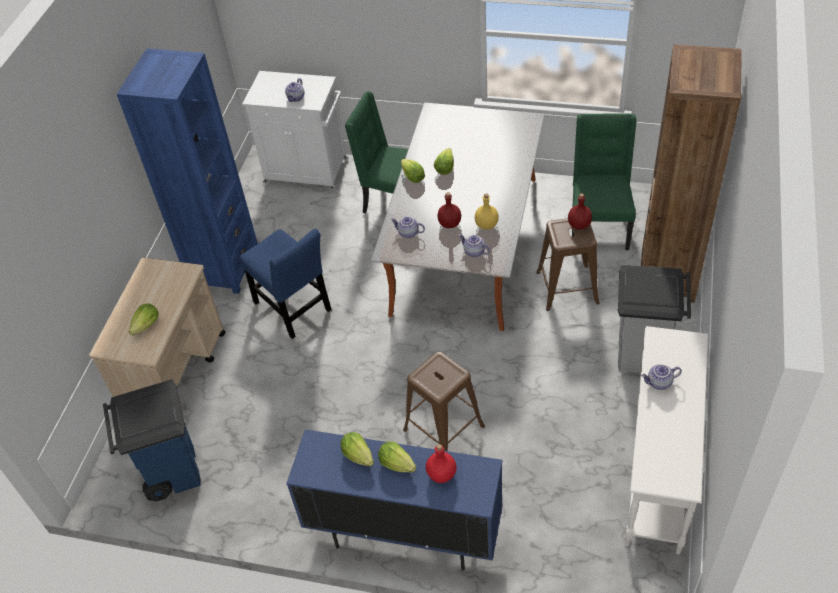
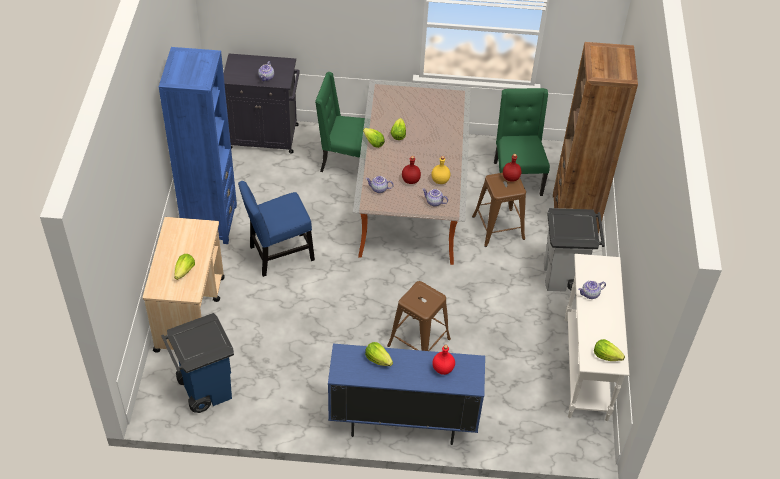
camera: 15 degrees left, 0 degrees up
(294, 309) = (278, 255): blue chair -> blue chair turned 120 degrees clockwise
(308, 171) = (265, 137): white cabinet -> black cabinet
(397, 464) = (408, 363): lettuce -> lettuce (606, 356)

